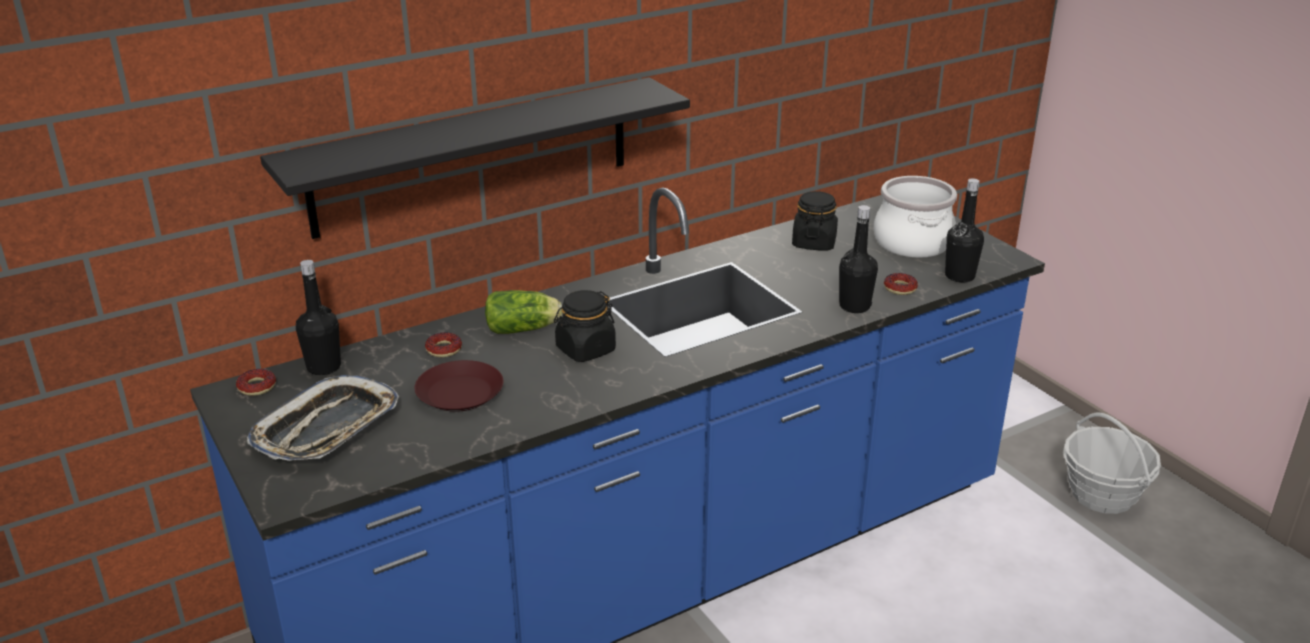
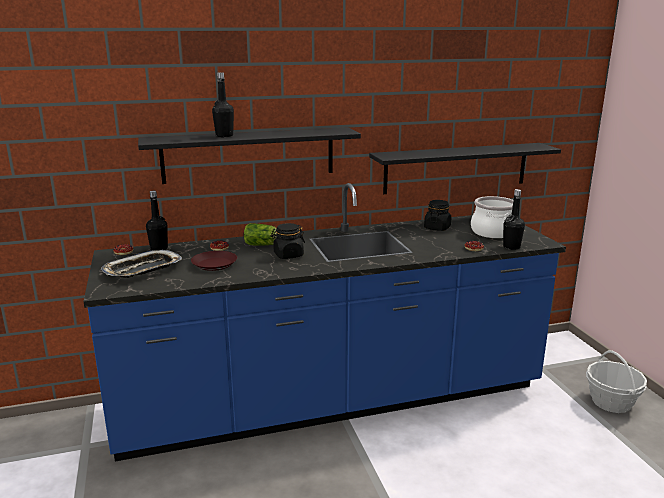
camera: 15 degrees right, 10 degrees down
(830, 122) = (456, 168): none -> black shelf
(854, 306) = (443, 253): black bottle -> black bottle (224, 136)

